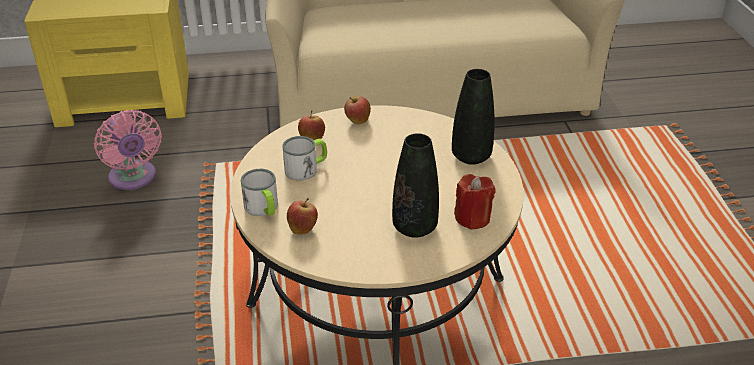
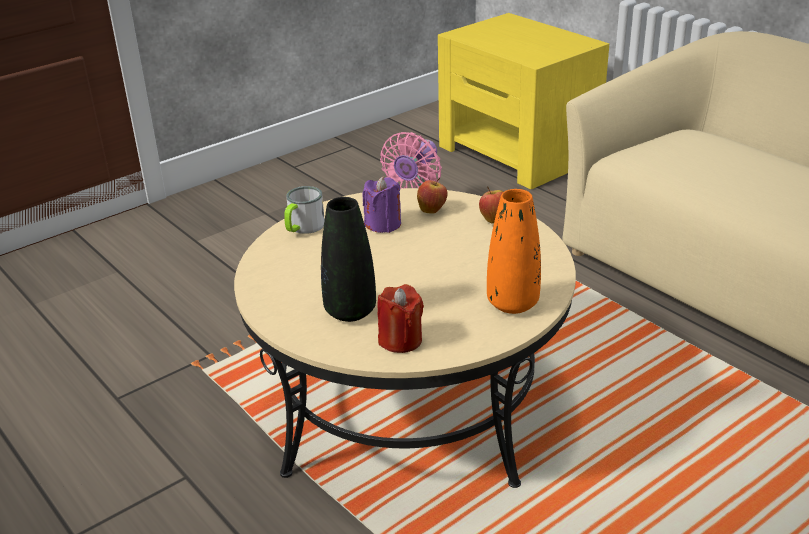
camera: 60 degrees right, 5 degrees down
(303, 229) = (292, 256): apple -> none
(306, 169) = (383, 224): mug -> purple candle
(471, 156) = (512, 303): black vase -> orange vase

